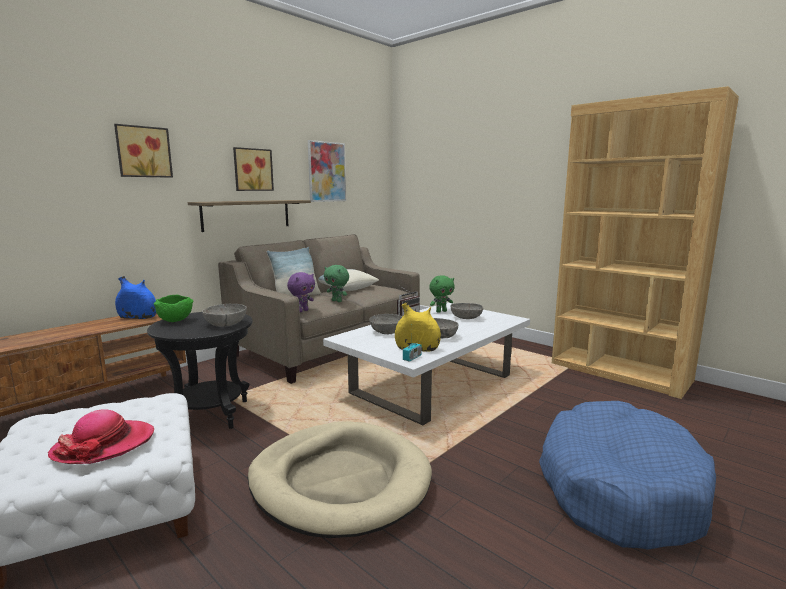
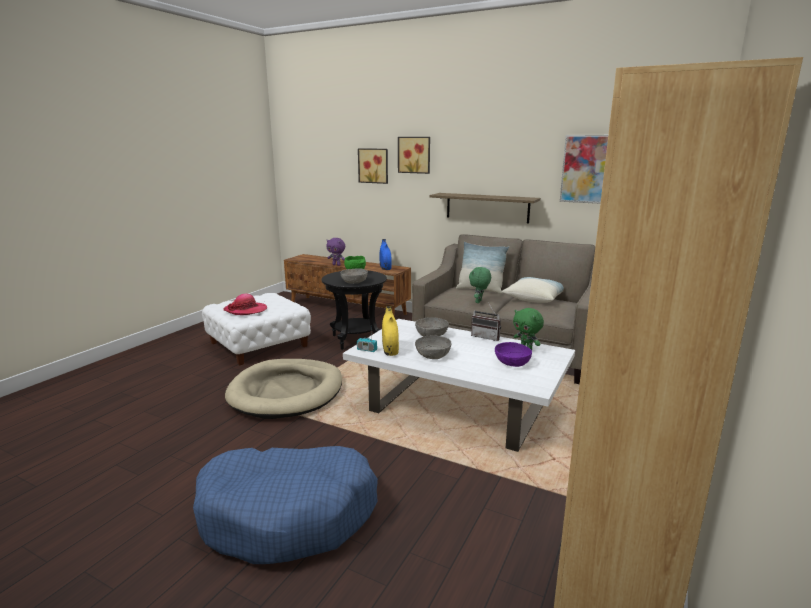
camera: 75 degrees right, 5 degrees up
(252, 169) = (497, 167): picture -> picture (374, 165)
(302, 311) = (439, 298): purple plush toy -> purple plush toy (336, 265)
(466, 318) = (512, 363): grey bowl -> purple bowl

